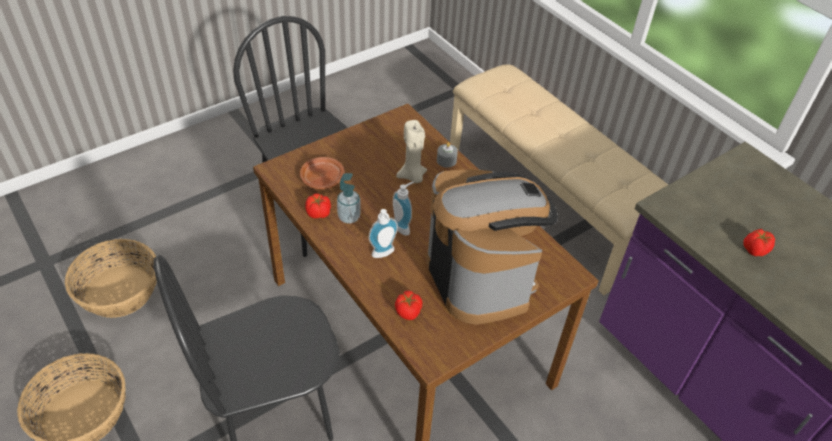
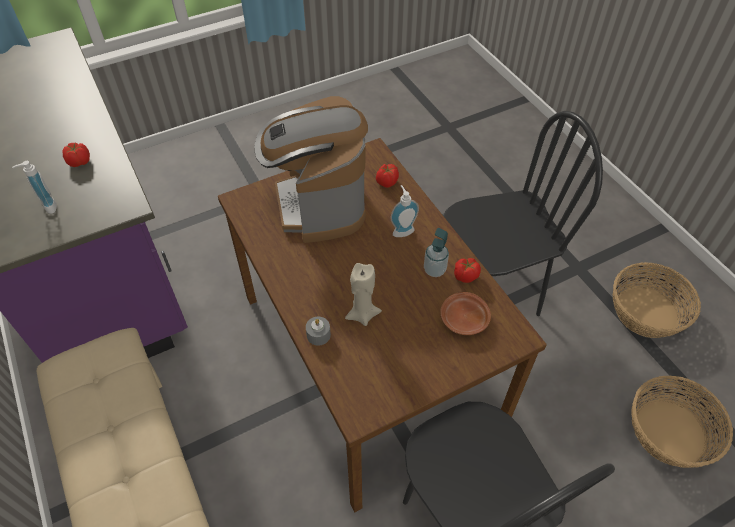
camera: 170 degrees left, 5 degrees up
(403, 226) = (380, 256): soap dispenser -> soap dispenser (47, 206)

